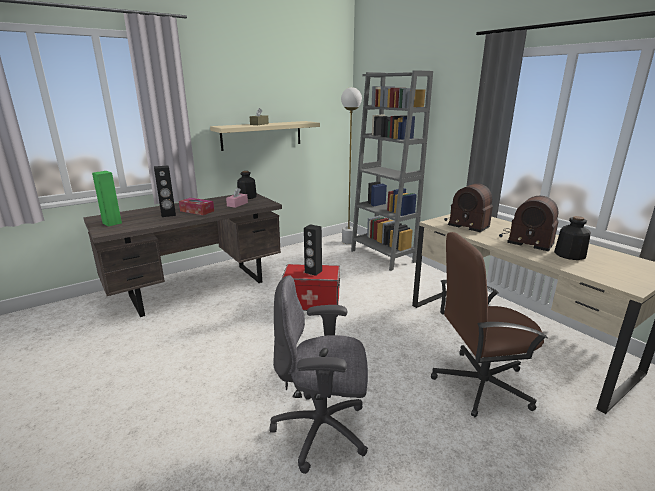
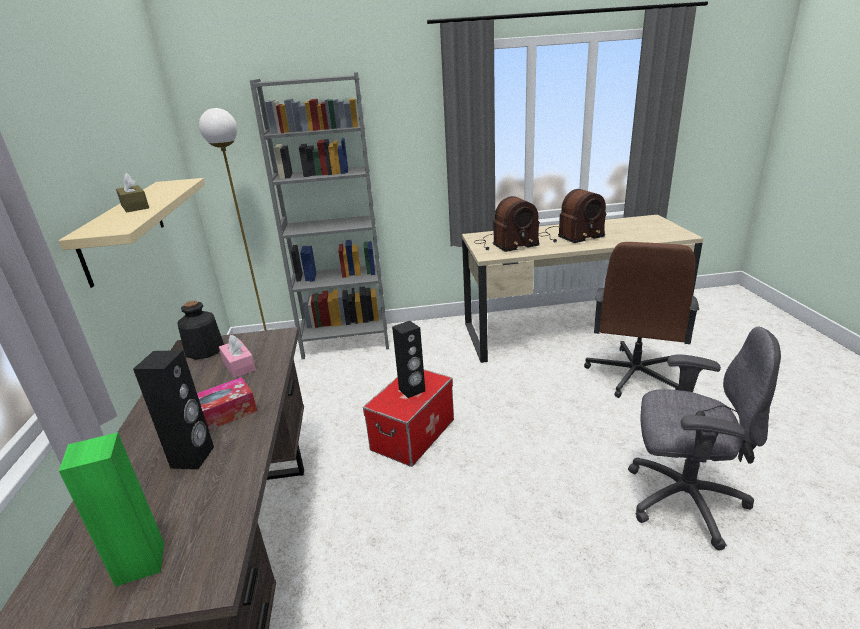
camera: 60 degrees left, 5 degrees up
(322, 431) = (682, 499): grey office chair -> grey office chair turned 105 degrees counterclockwise
(569, 255) = (613, 233): bottle -> none

